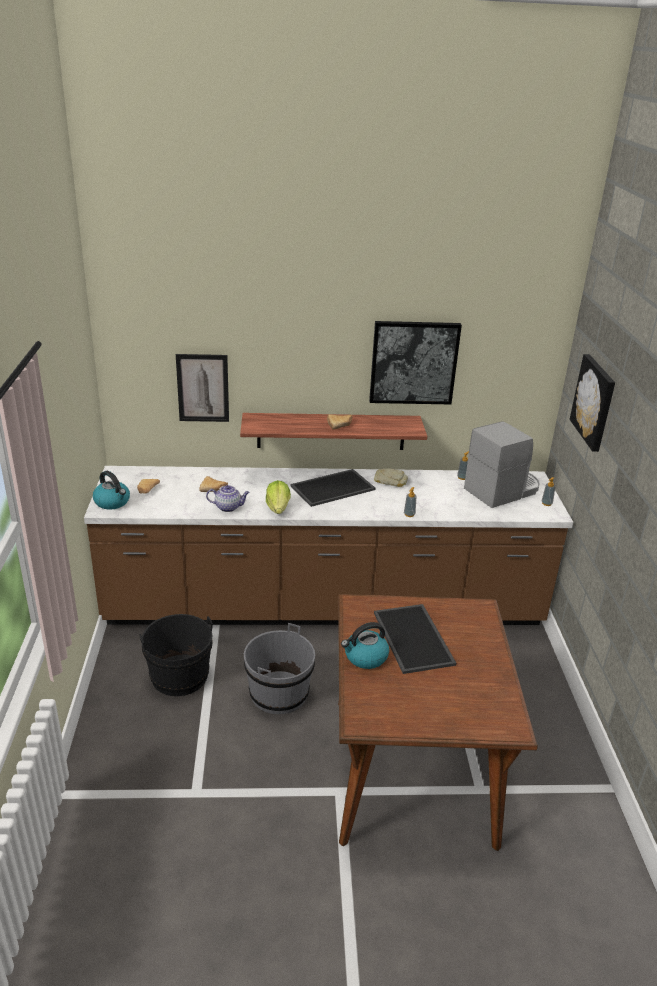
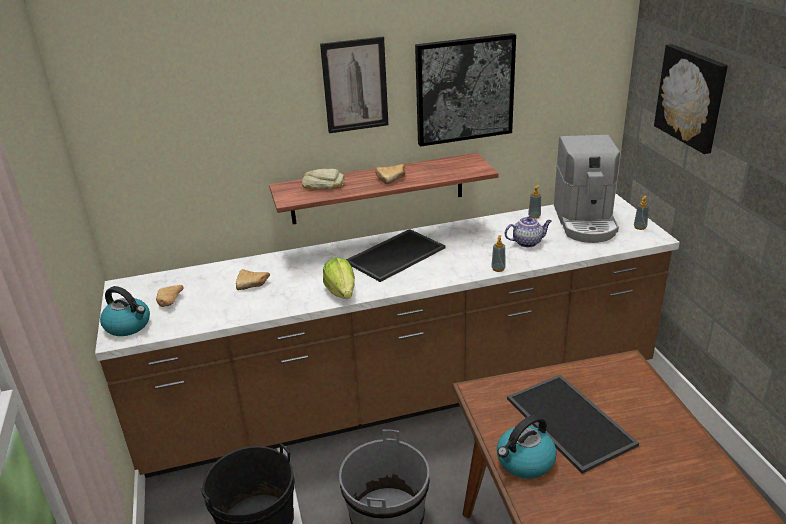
camera: 10 degrees left, 0 degrees up
(203, 388) = (215, 161): picture -> picture (355, 85)
(228, 507) = (280, 302): teapot -> teapot (527, 242)
(390, 481) = (457, 234): bread -> bread (323, 184)
(502, 490) = (585, 222): coffee machine -> coffee machine turned 135 degrees clockwise

